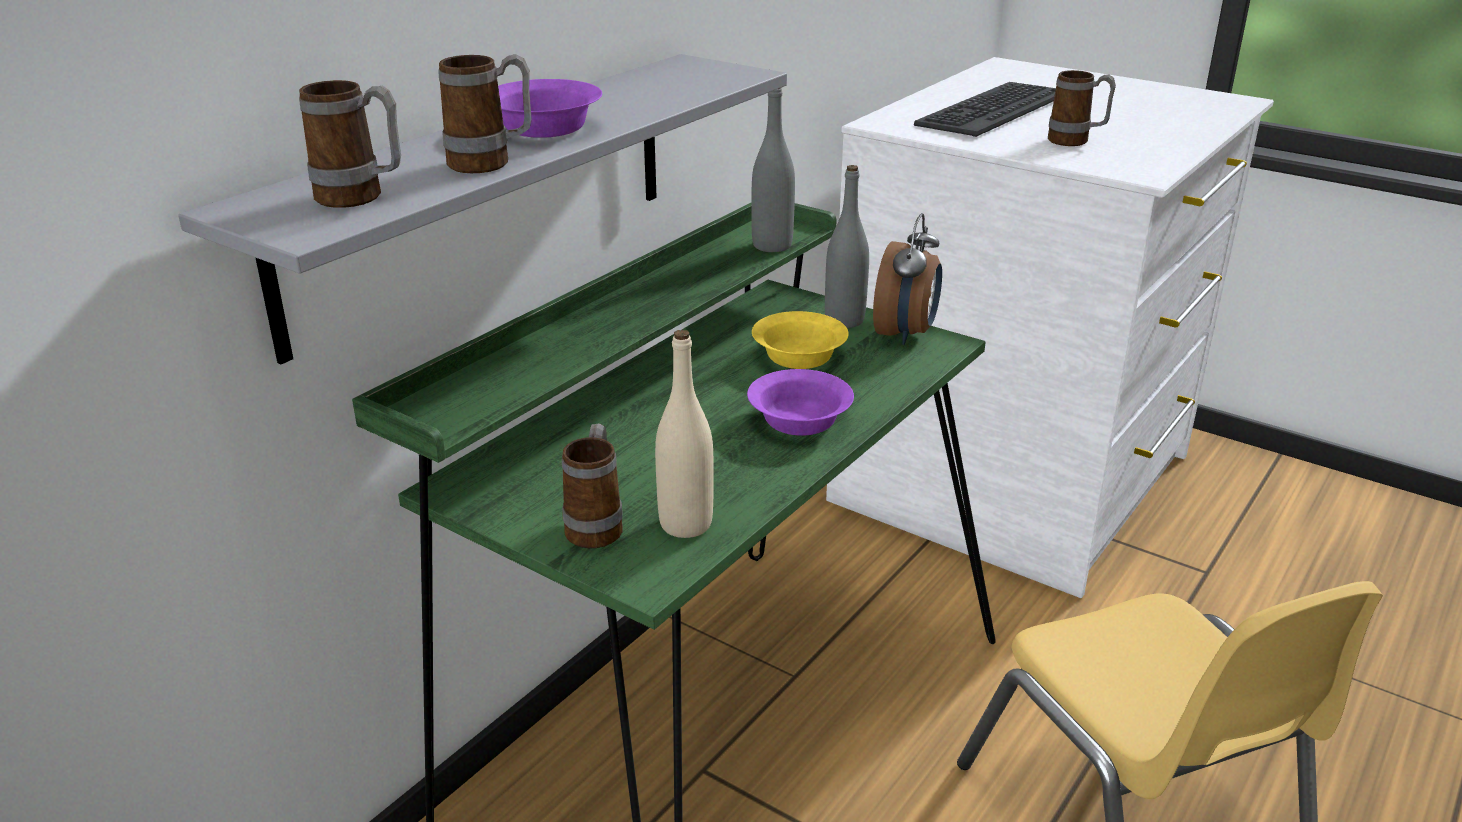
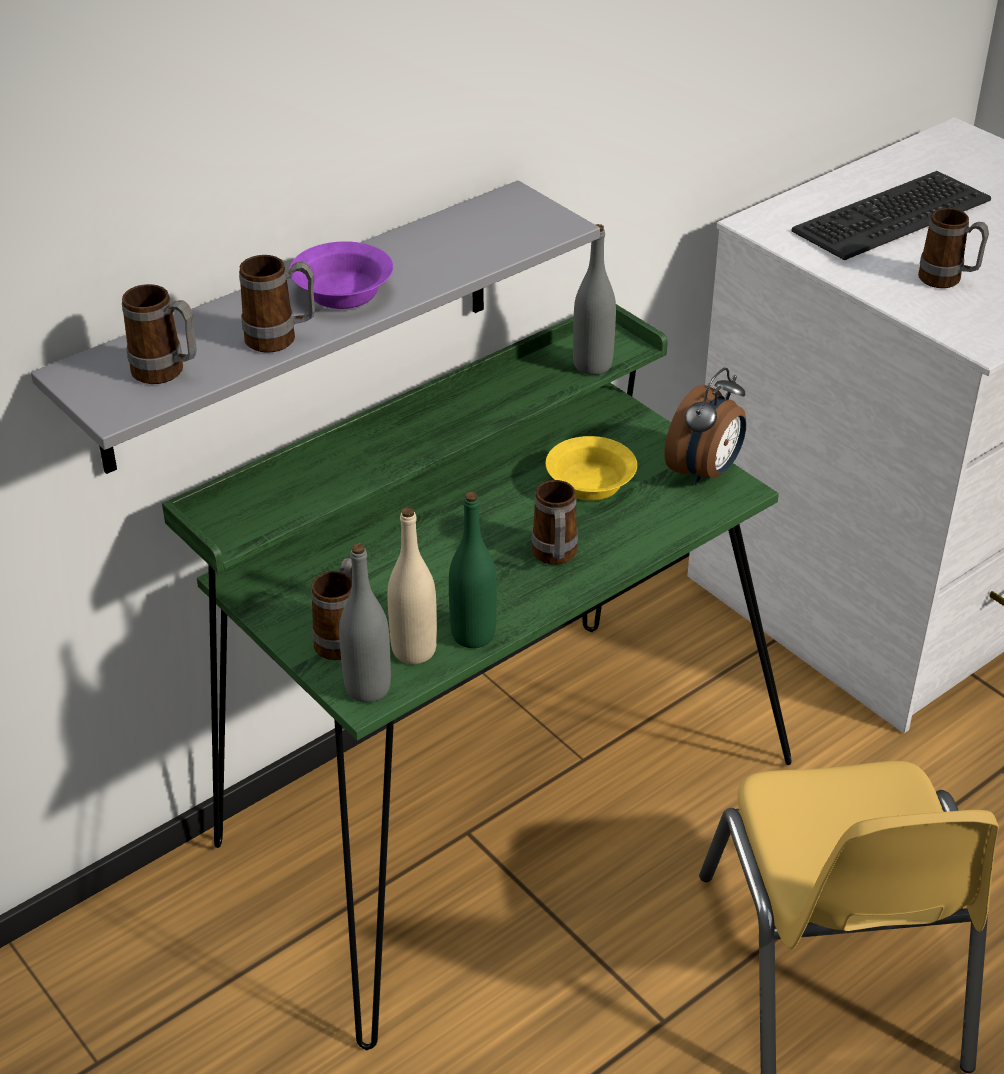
camera: 15 degrees right, 10 degrees up
(745, 499) = (473, 635): none -> green bottle
(797, 420) = (555, 558): purple bowl -> mug
(844, 320) = (654, 446): grey bottle -> grey bottle (368, 688)

